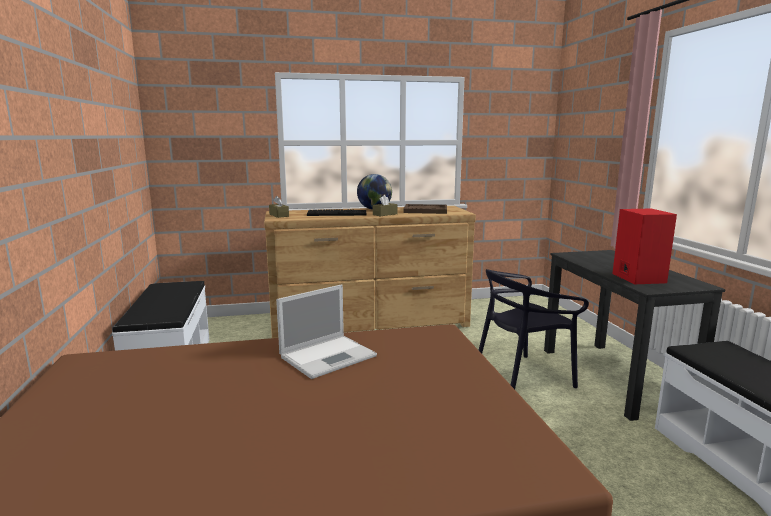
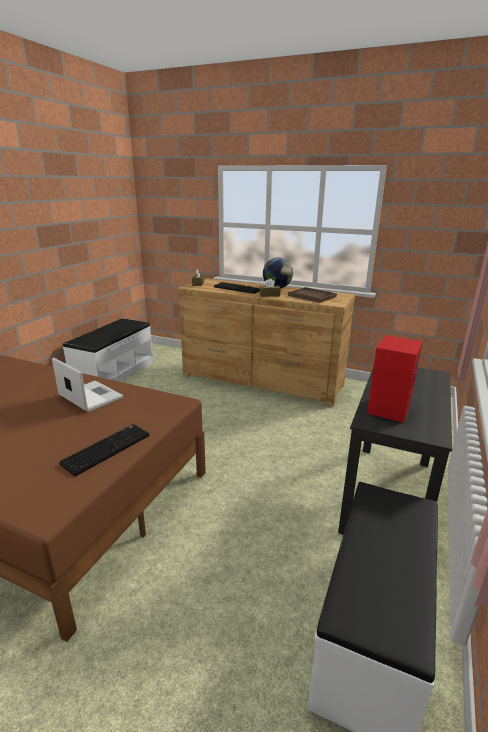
camera: 35 degrees right, 10 degrees up
(329, 356) = (90, 396): laptop -> laptop turned 135 degrees counterclockwise
(470, 391) = (107, 448): none -> keyboard
(522, 377) = (307, 462): black chair -> none

